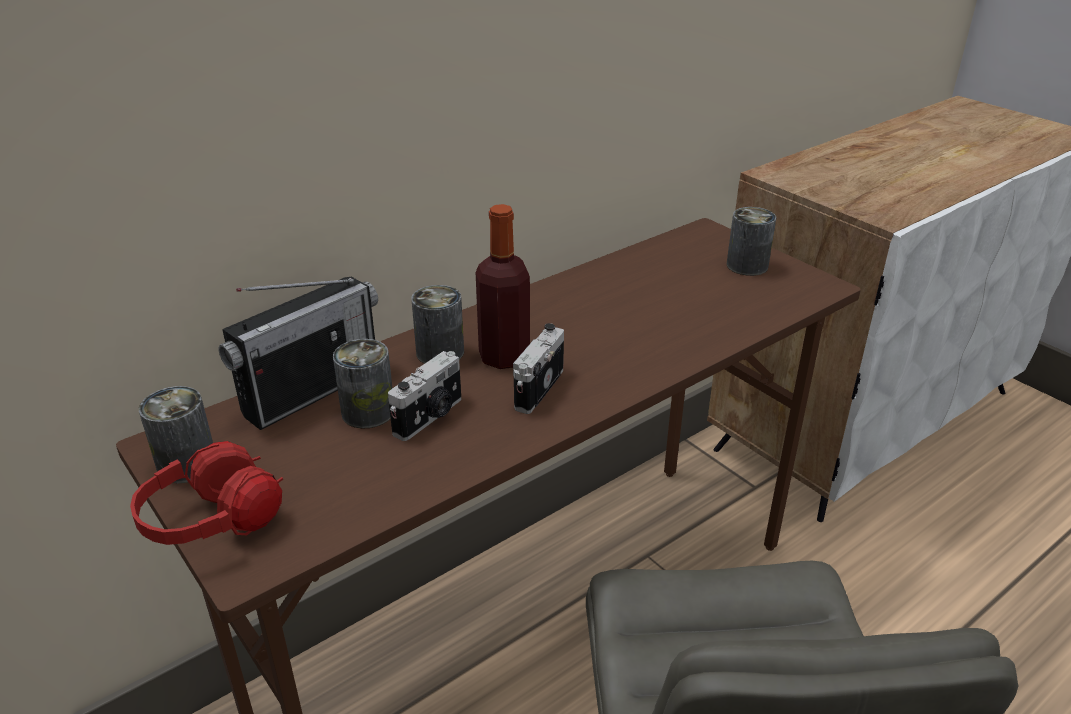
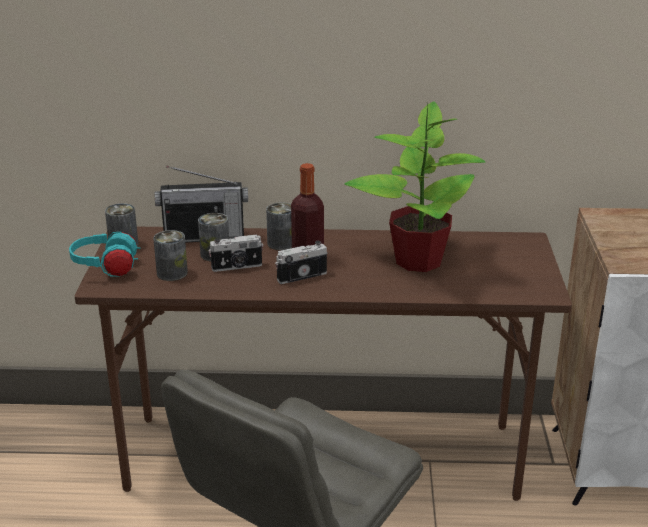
camera: 40 degrees right, 5 degrees down
(215, 524) = (106, 268): red headphones -> turquoise headphones
(638, 303) = (418, 260): none -> potted plant
(747, 265) = (519, 266): can -> can (172, 273)

